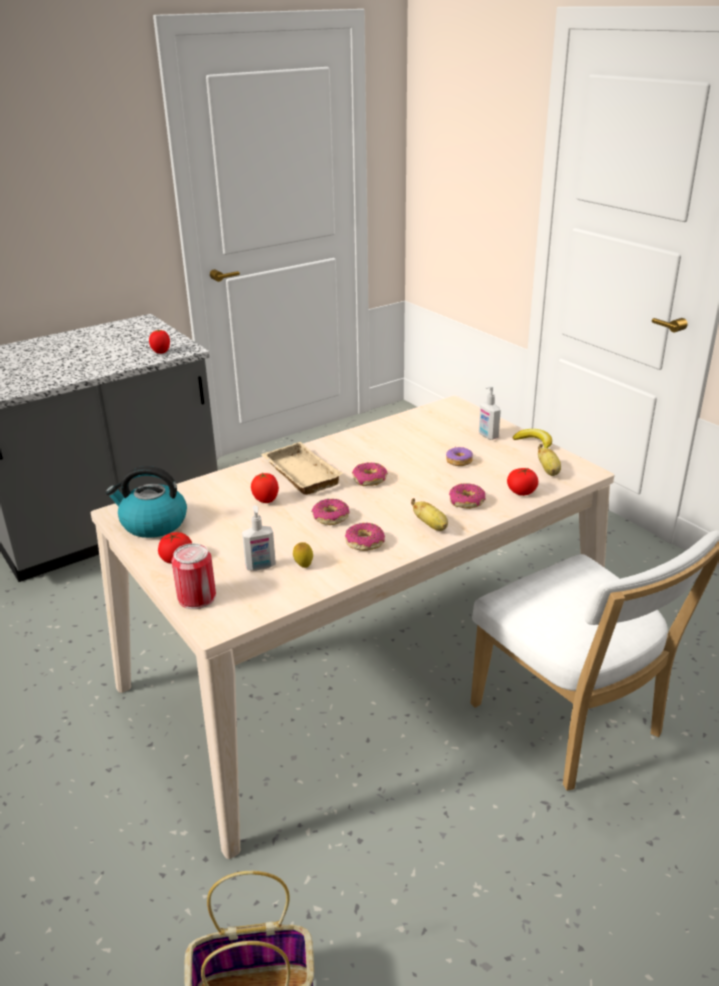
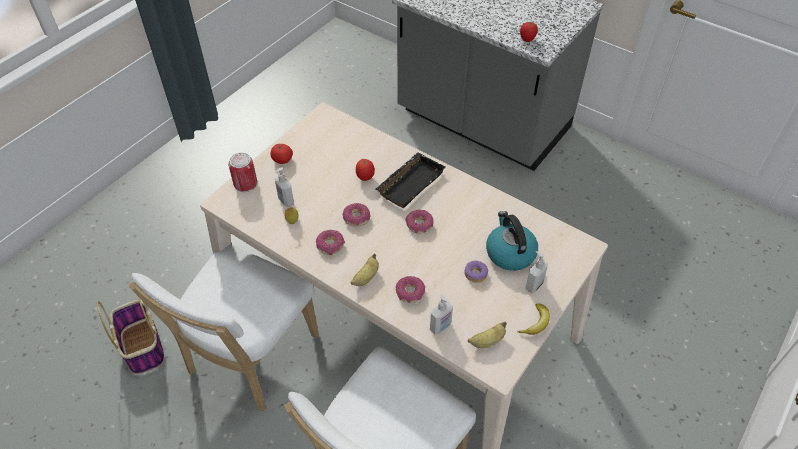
camera: 70 degrees right, 20 degrees up
(153, 524) = (317, 134): kettle -> kettle (509, 253)
(298, 474) = (409, 182): beige tray -> black tray
(351, 839) = (249, 358): none -> white chair
(521, 492) = (440, 327): tomato -> soap dispenser

